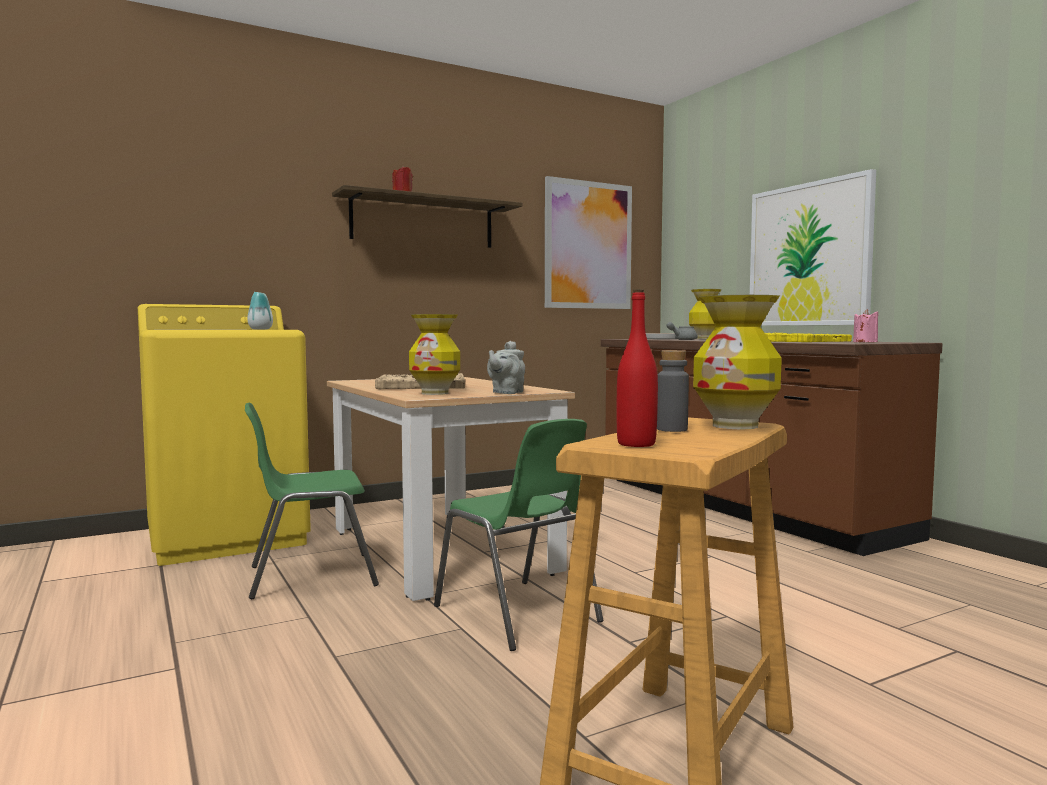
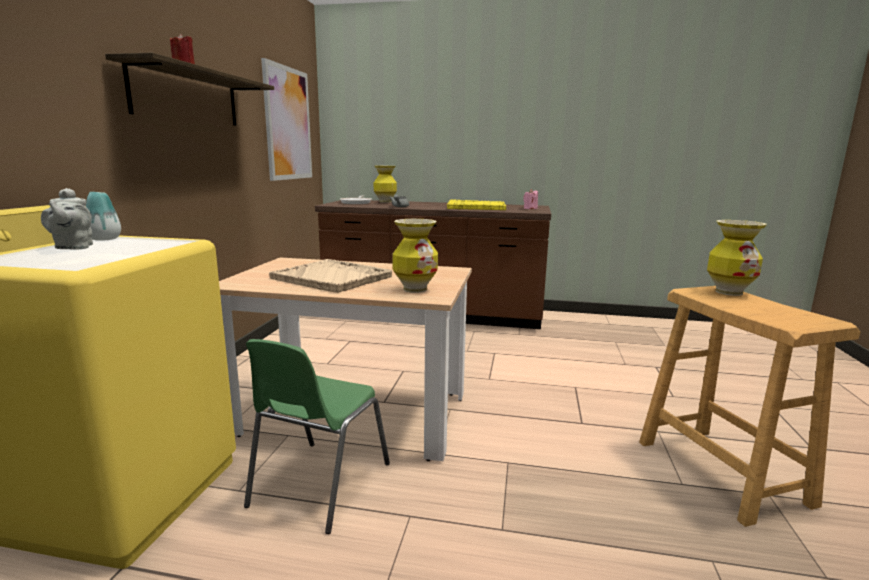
camera: 50 degrees left, 10 degrees up
(506, 393) = (449, 278): grey teapot -> grey teapot (73, 247)
(518, 615) = (509, 436): green chair -> none
(636, 444) = (797, 320): red bottle -> none
(672, 429) = (731, 302): grey bottle -> none
(809, 255) = (459, 146): picture -> none

